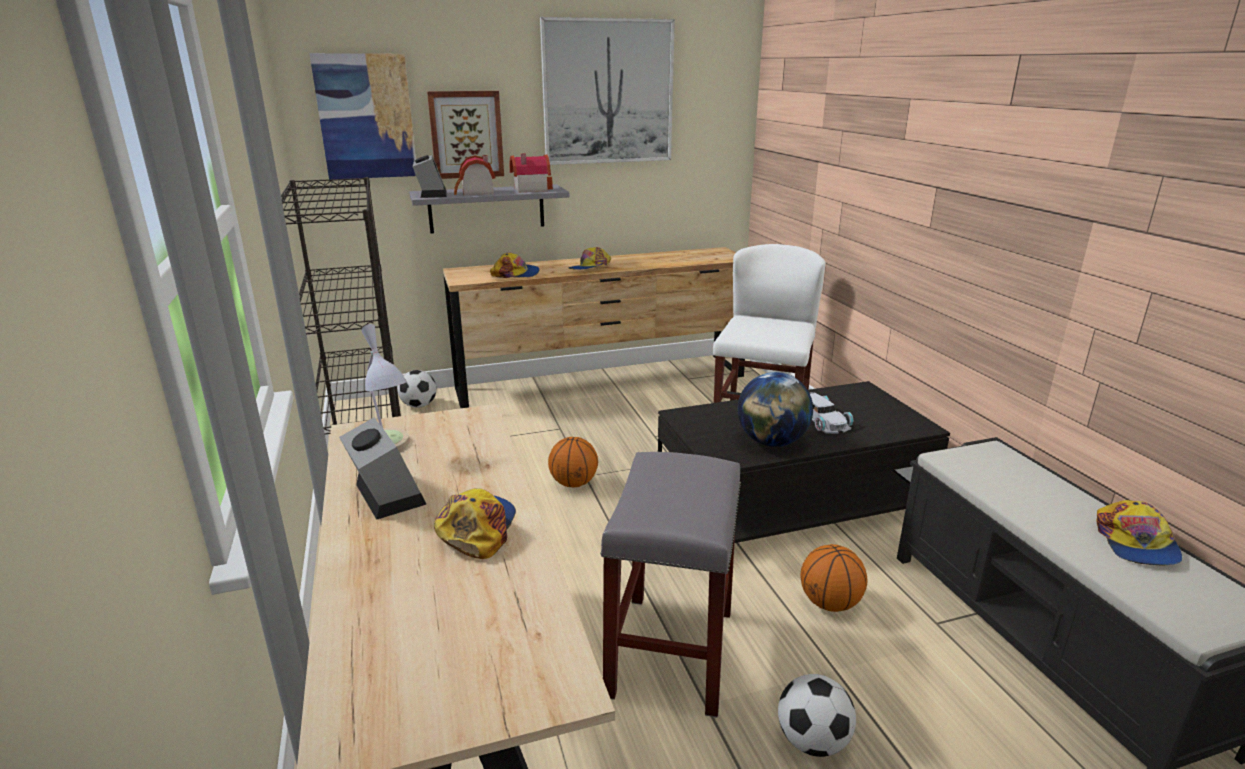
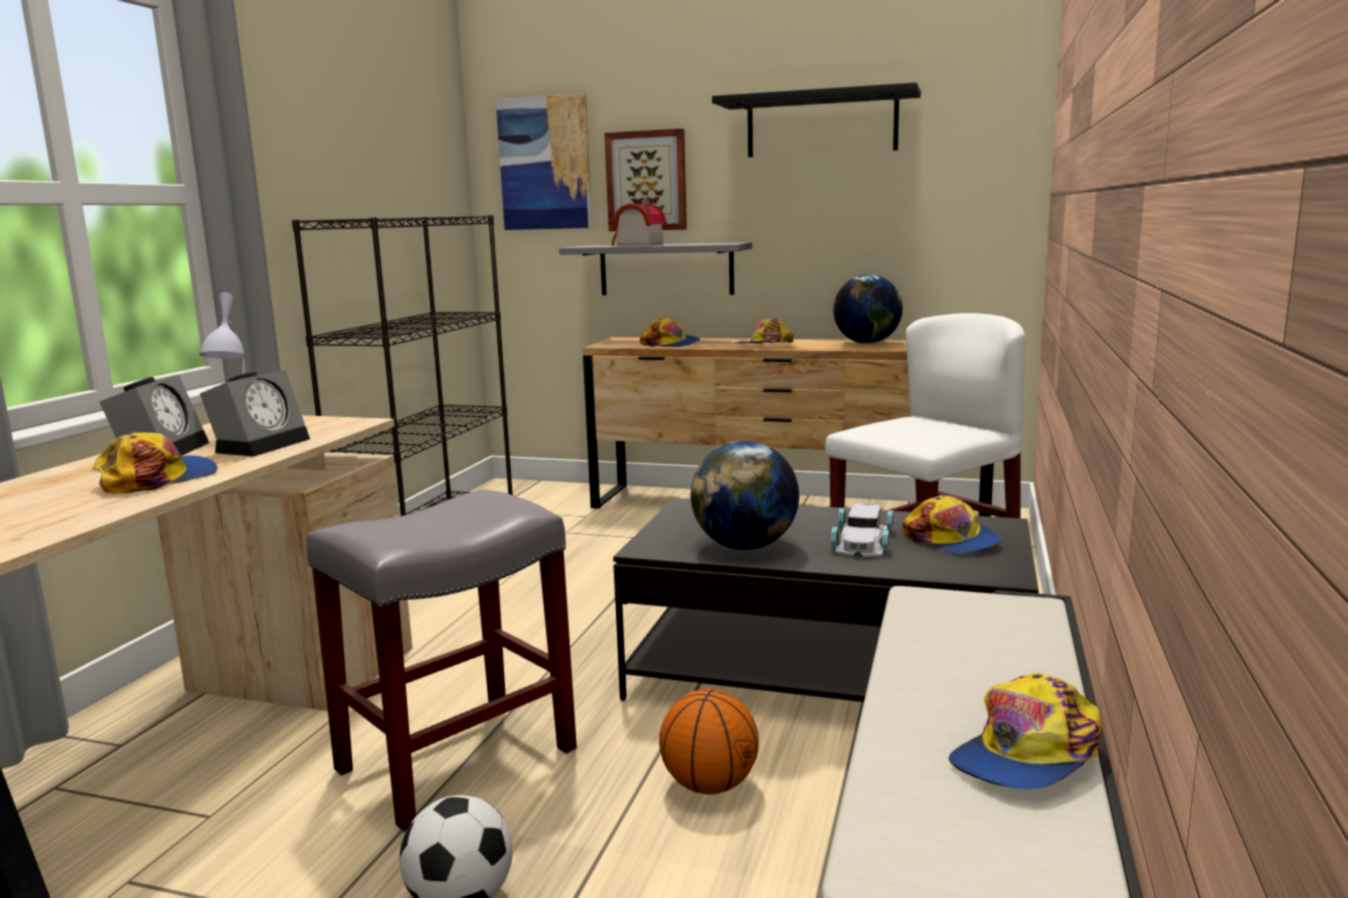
camera: 35 degrees right, 10 degrees down
(419, 405) = (561, 494): football -> none
(431, 194) = (592, 245): alarm clock -> alarm clock (262, 445)
(529, 189) = (703, 243): toy house -> none
(574, 483) = (603, 589): basketball -> none
(608, 92) = (821, 125): picture -> black shelf
(653, 258) = (867, 343): none -> globe
(862, 407) = (951, 540): none -> cap

